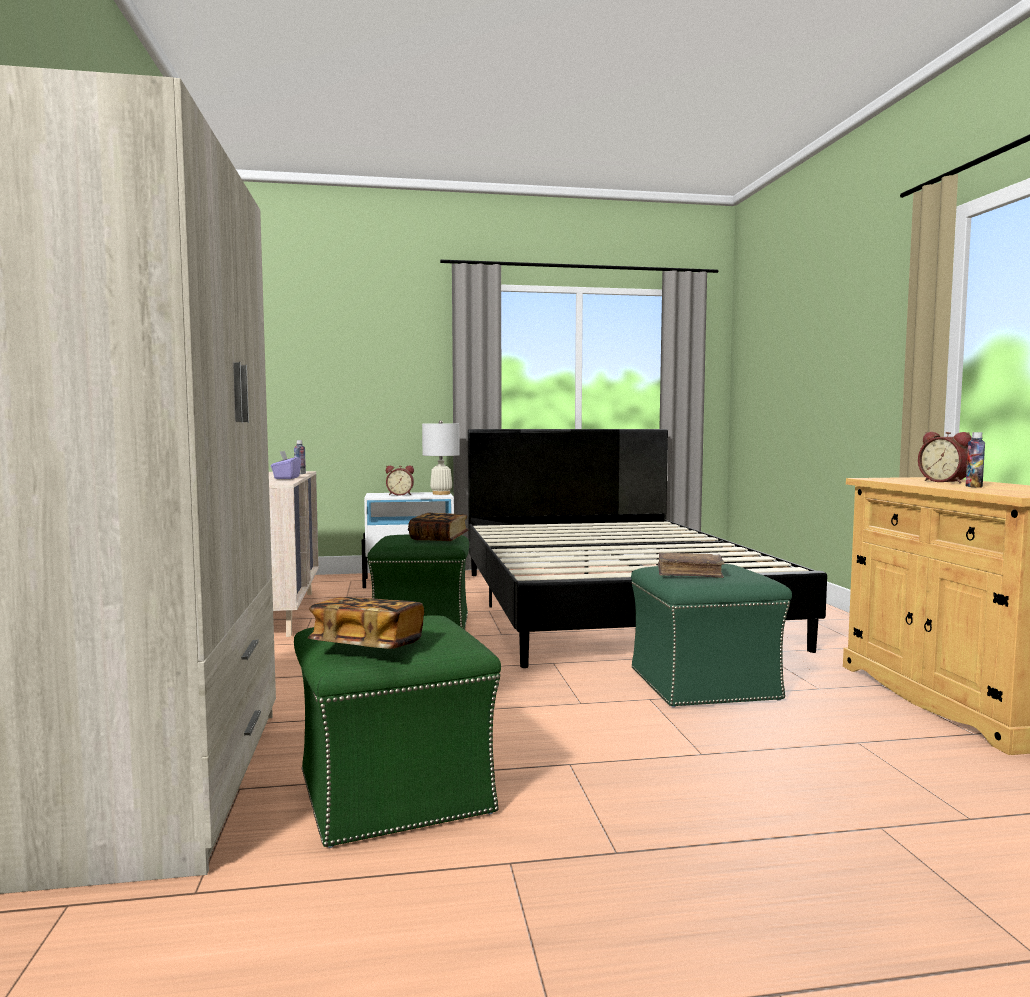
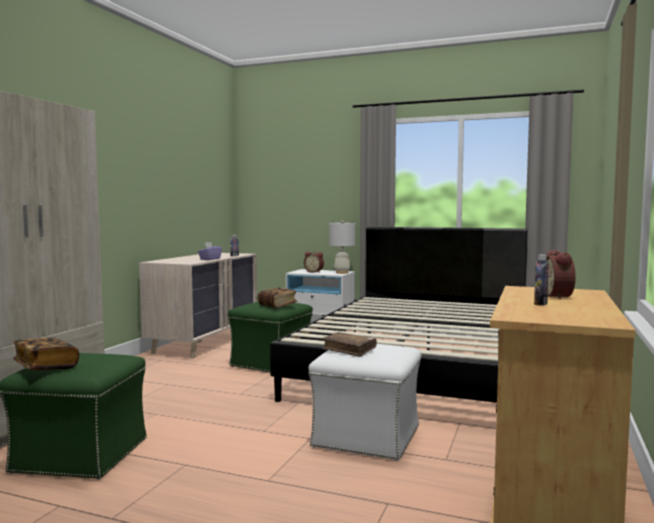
camera: 30 degrees right, 0 degrees up
(705, 684) = (367, 437): green ottoman -> white ottoman

